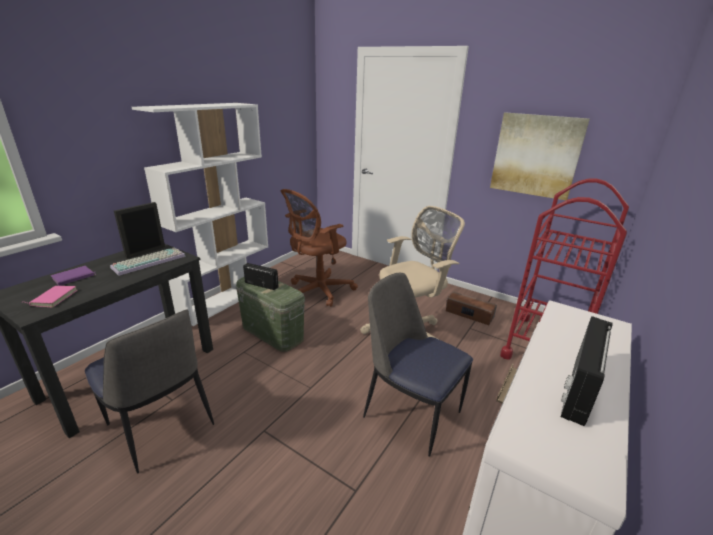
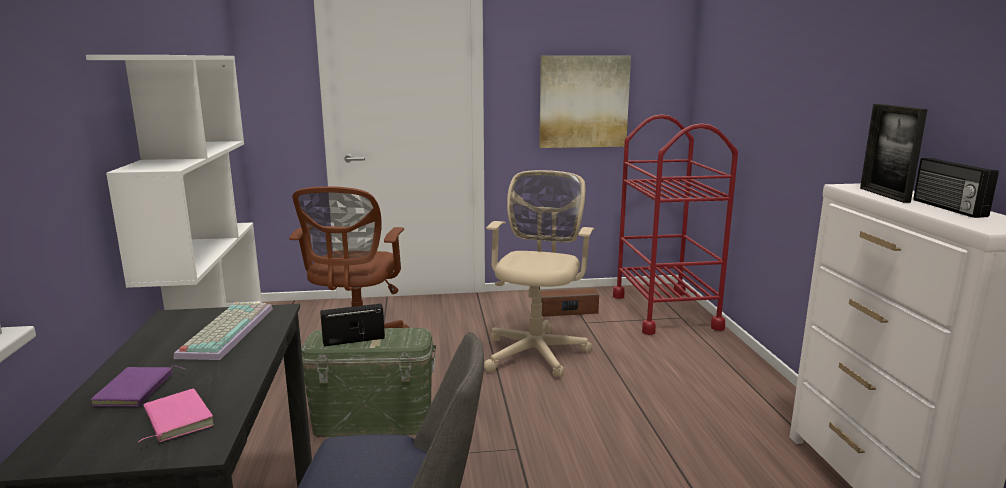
camera: 40 degrees left, 10 degrees down
(145, 252) = (184, 325): picture frame -> picture frame (884, 195)
(409, 412) = (643, 414): chair -> none

